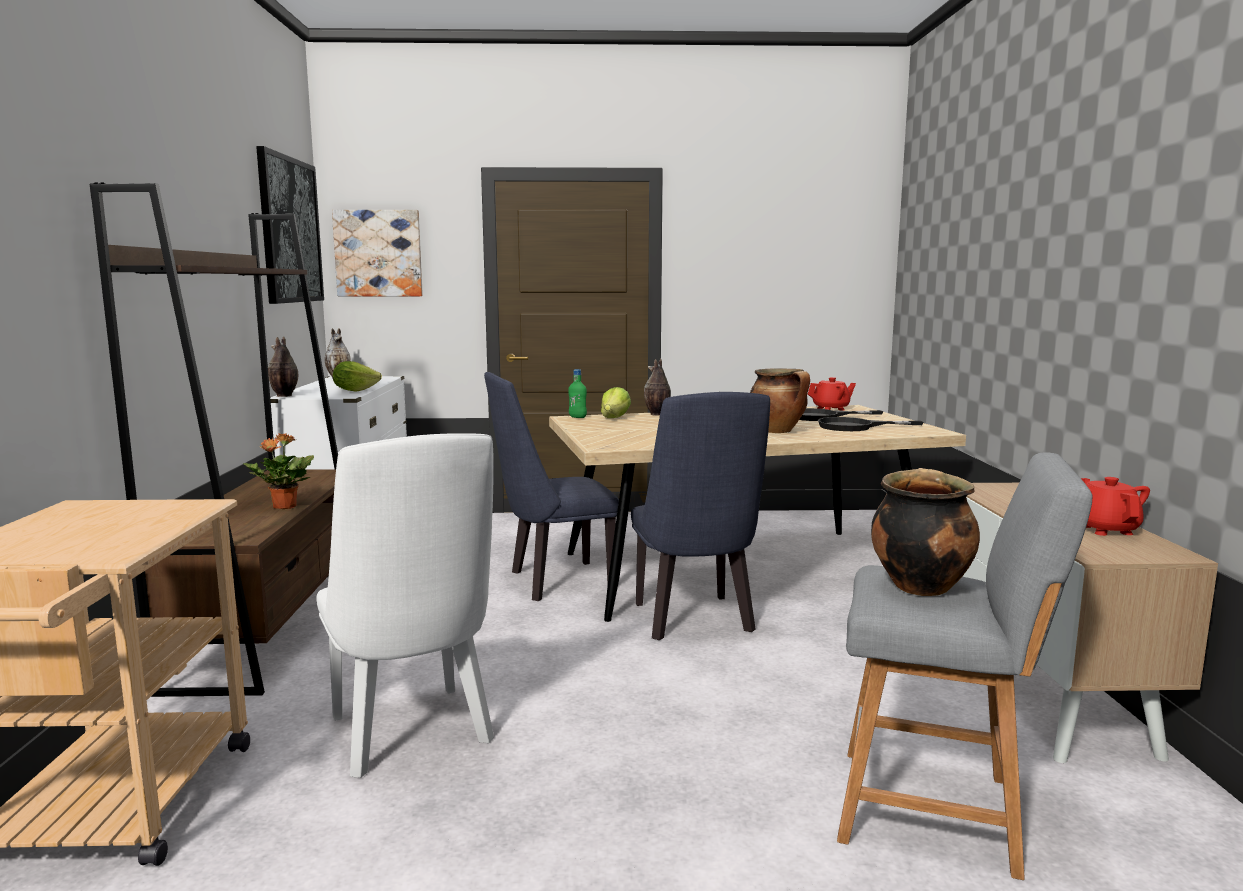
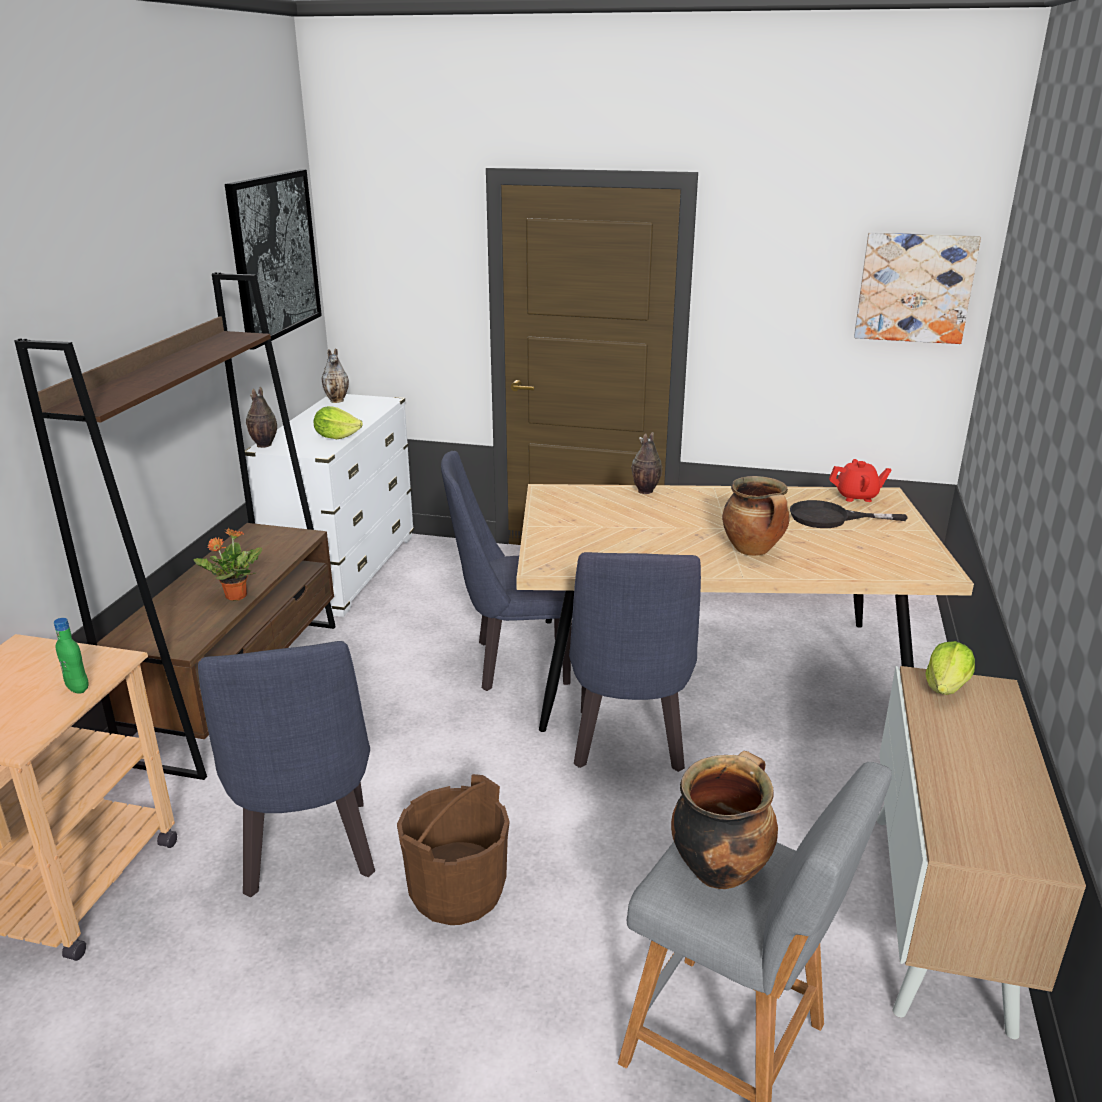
camera: 15 degrees right, 15 degrees up
(378, 253) = (377, 263): picture -> picture (914, 287)
(414, 737) = (309, 856): white chair -> blue chair
(577, 417) = (556, 490): green bottle -> green bottle (78, 688)
(589, 739) = (456, 890): none -> brown bucket
(615, 418) = (594, 496): lettuce -> lettuce (946, 687)
(855, 427) = (852, 548): black frying pan -> none
(1105, 529) = (1009, 796): red teapot -> none

